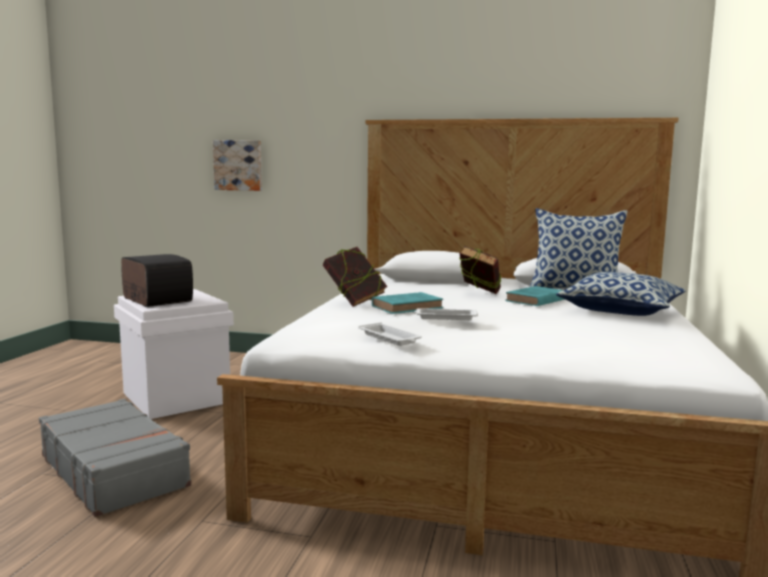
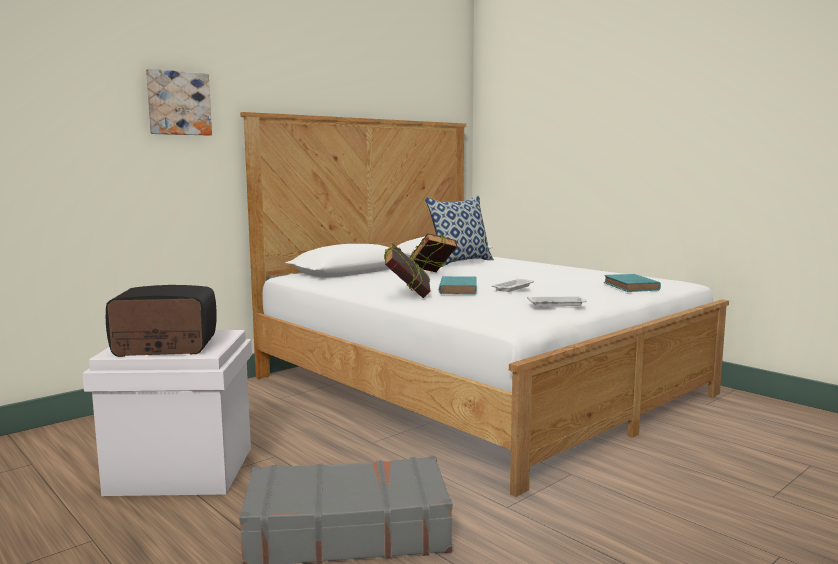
camera: 55 degrees left, 0 degrees up
(238, 165) = (76, 163): picture -> picture (178, 103)
(535, 300) = (476, 271): turquoise book -> turquoise book (631, 287)
(621, 311) = (533, 267): pillow -> none

